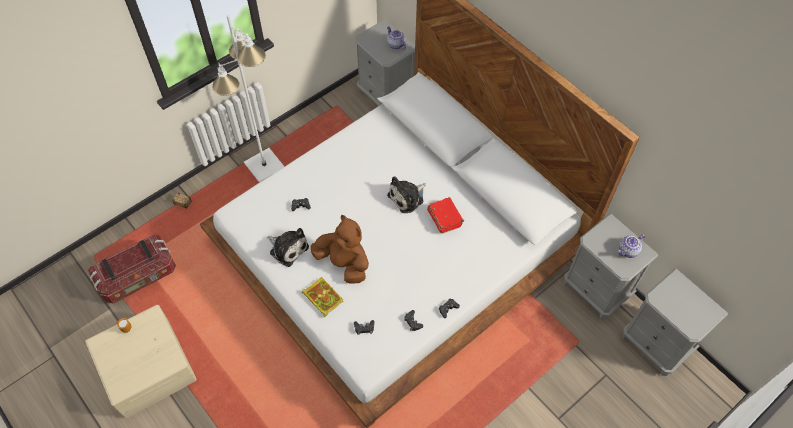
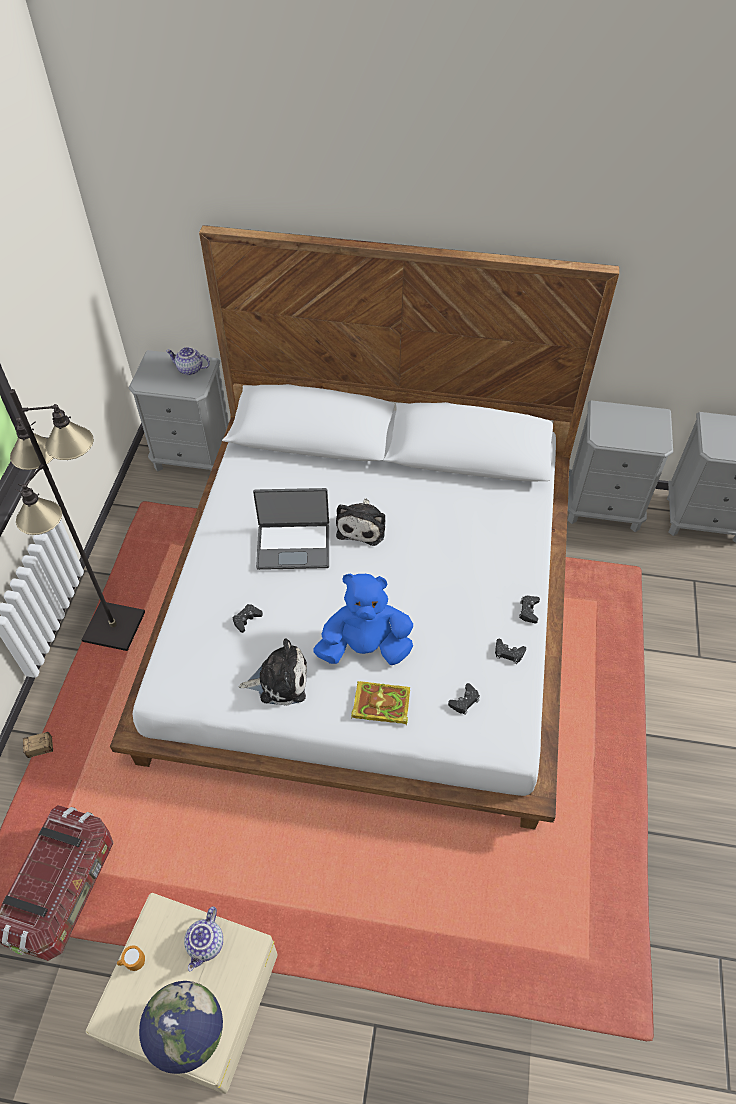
camera: 40 degrees left, 5 degrees down
(120, 375) = (188, 1033): none -> globe
(264, 166) = (114, 628): white floor lamp -> black floor lamp
(344, 263) = (365, 647): brown plush toy -> blue plush toy
(361, 183) = (293, 545): none -> laptop
(444, 218) = (425, 520): red book -> none
(628, 251) = (643, 424): teapot -> teapot (206, 944)

